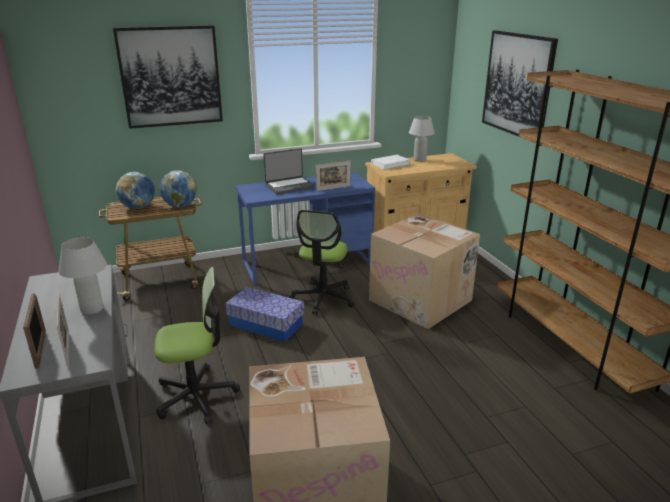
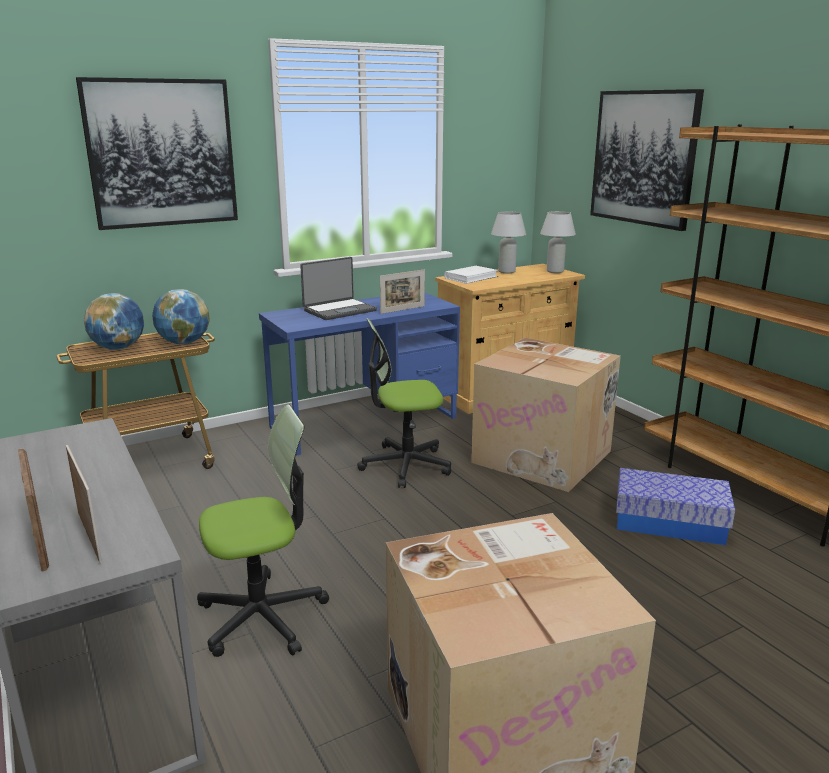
camera: 10 degrees left, 5 degrees down
(92, 309) = (107, 479): white table lamp -> white table lamp (555, 271)
(266, 324) = (335, 506): storage box -> storage box (669, 523)
(323, 298) = (405, 465): office chair -> office chair turned 75 degrees clockwise

